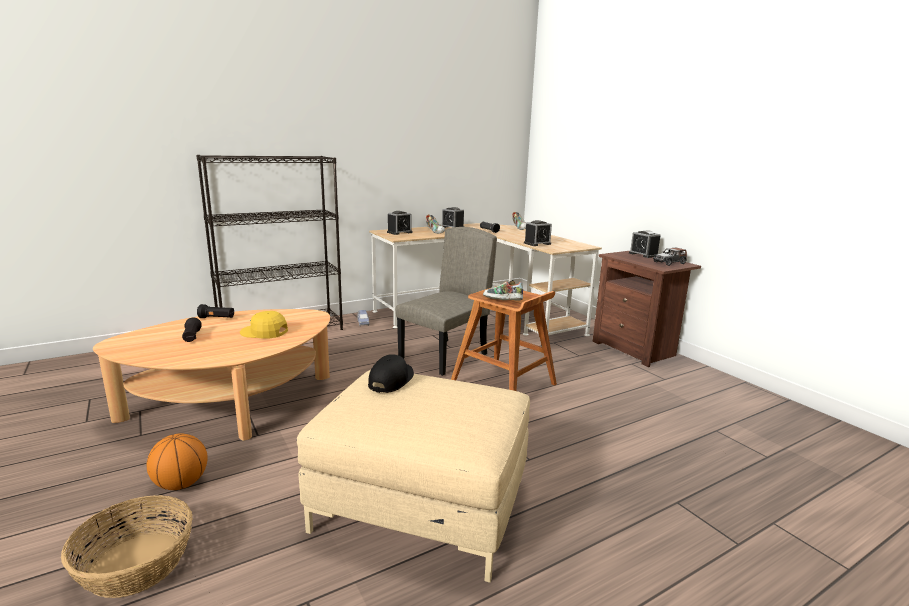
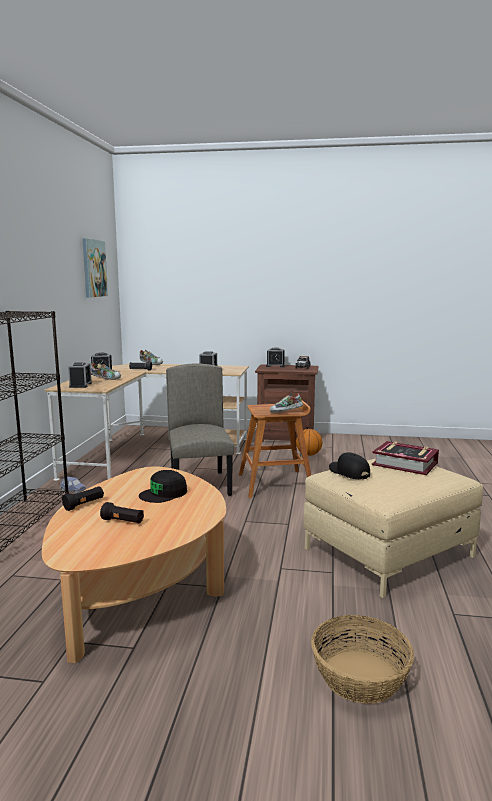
camera: 50 degrees left, 5 degrees down
(181, 484) = (261, 638): basketball -> basketball (308, 454)
(264, 332) = (164, 493): yellow cap -> black cap
(470, 402) = (405, 464): none -> book
(477, 123) = (93, 268): none -> picture

